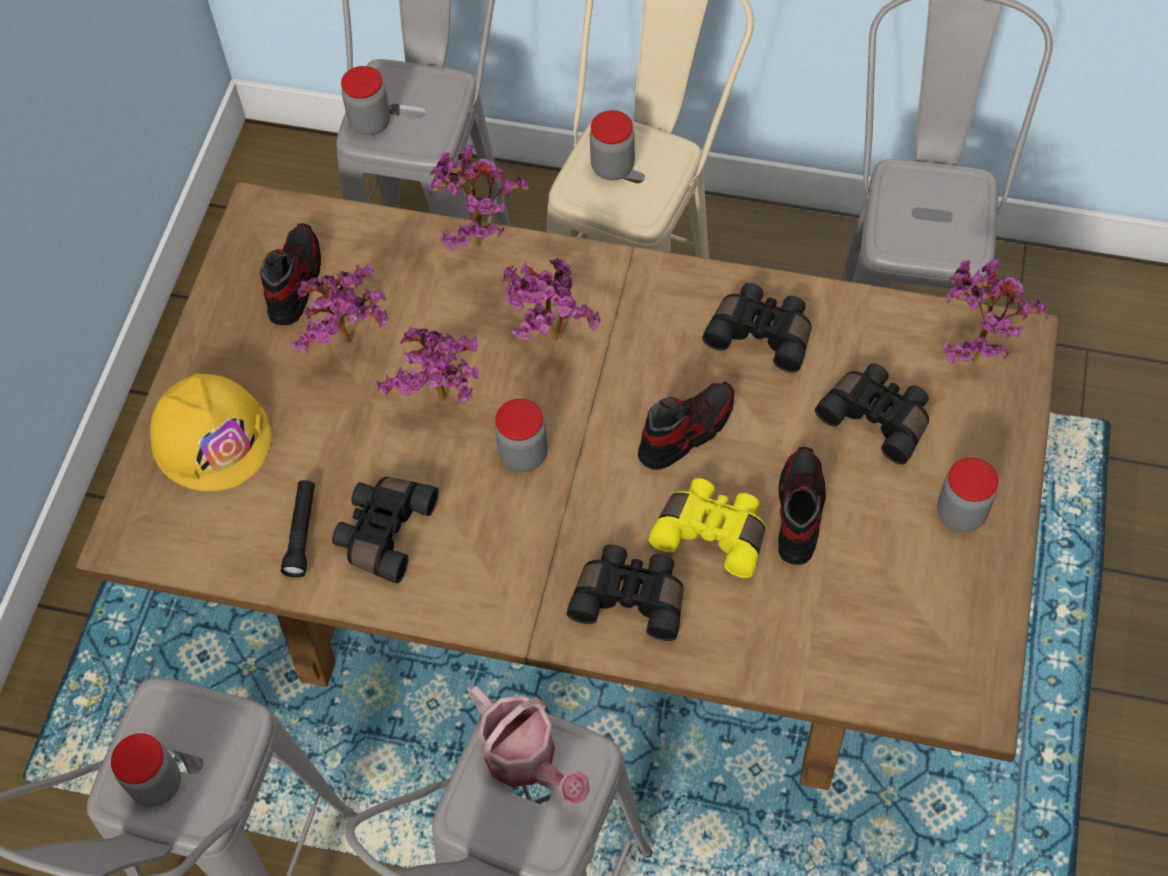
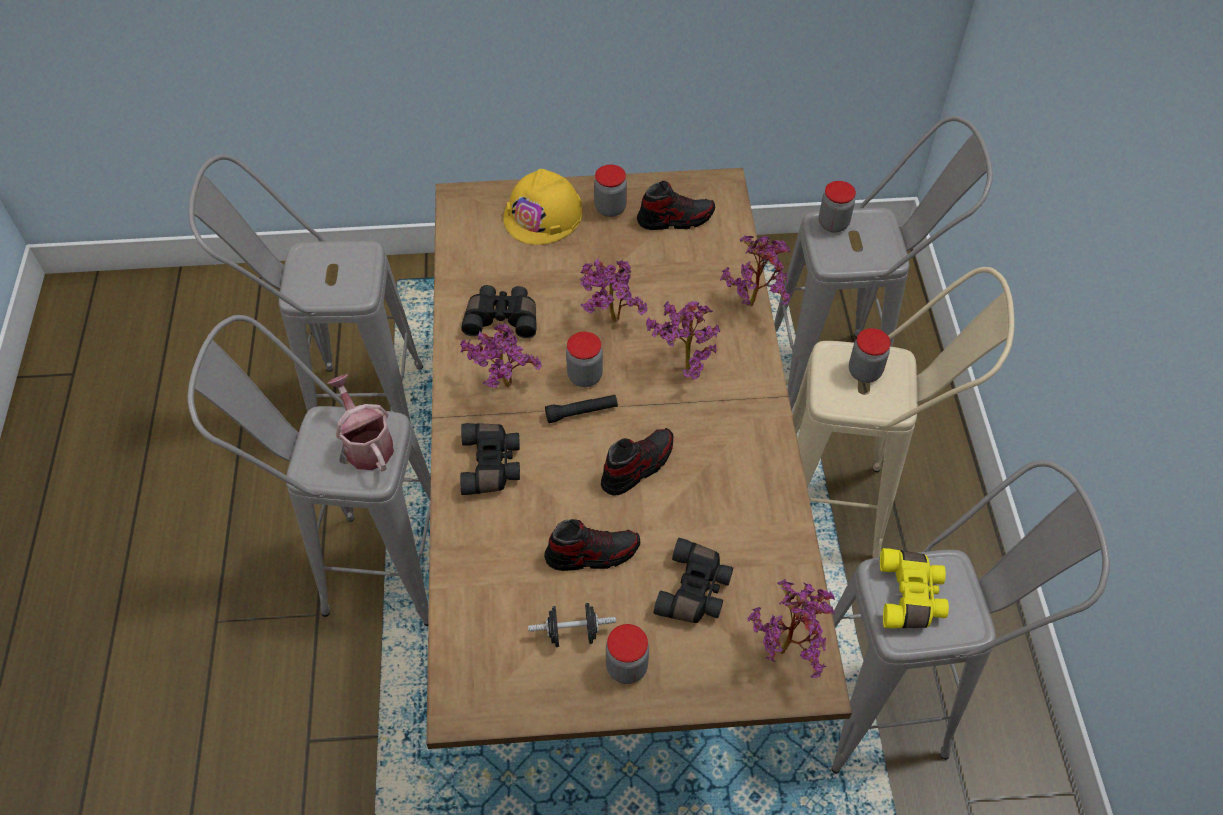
camera: 70 degrees right, 5 degrees down
(157, 784) = (314, 268): jar -> jar (610, 208)
(302, 533) = (489, 278): black flashlight -> black flashlight (581, 412)
(352, 346) = (637, 262): potted plant -> potted plant (504, 389)
(527, 761) = (366, 444): watering can -> watering can turned 120 degrees clockwise
(686, 431) = (637, 466): shoe -> shoe turned 75 degrees counterclockwise
(713, 532) = (558, 502): yellow binoculars -> yellow binoculars (911, 596)
(762, 333) = (743, 495): black binoculars -> none
(903, 560) = (572, 633): none -> black dumbbell

